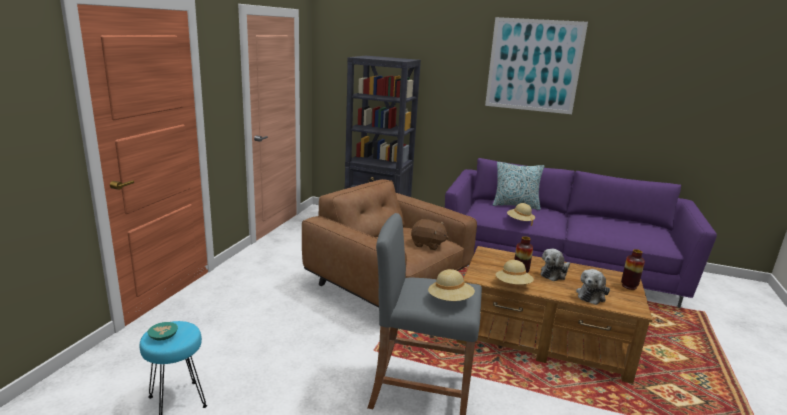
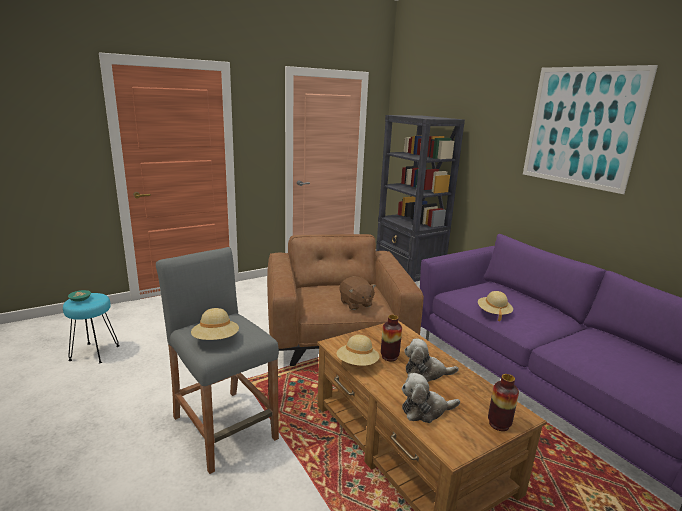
camera: 40 degrees right, 0 degrees up
(515, 205) = (520, 297): pillow -> none

